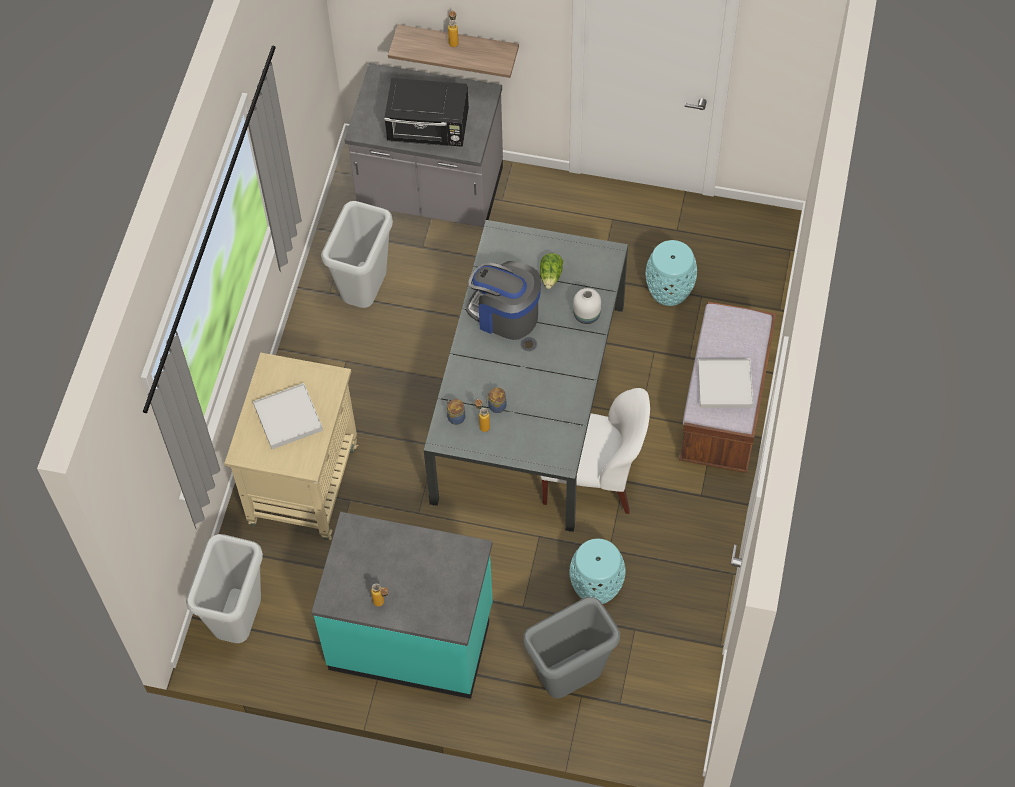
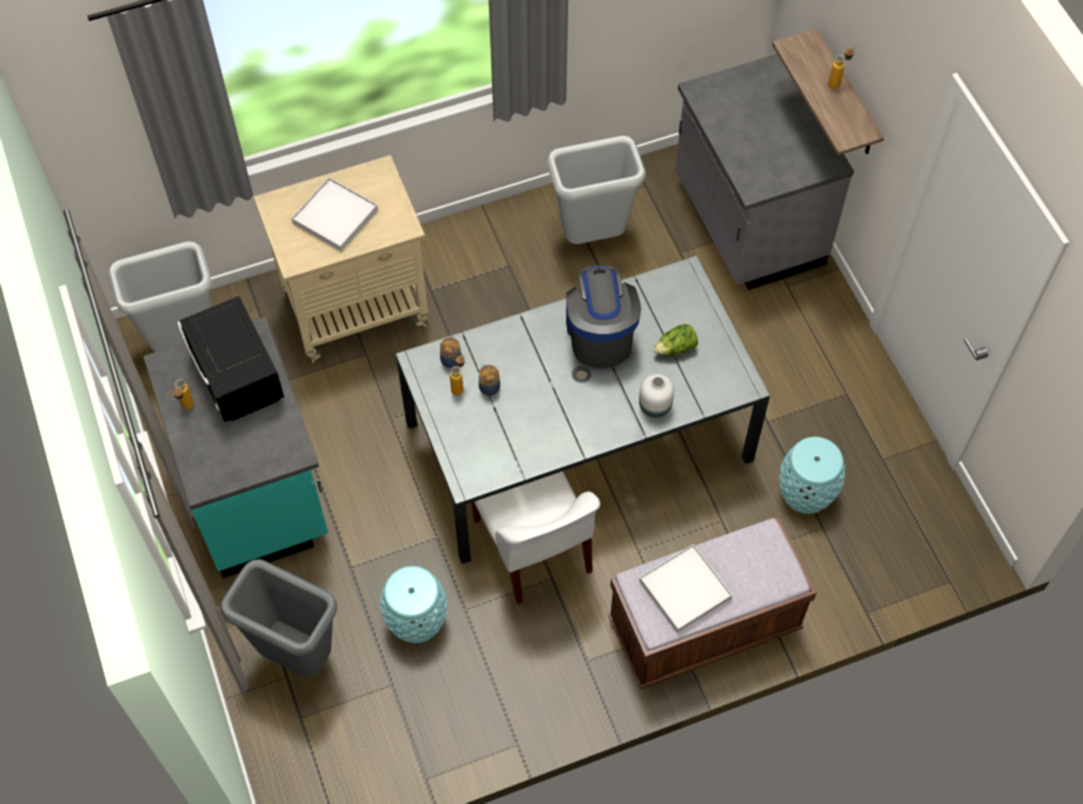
camera: 55 degrees right, 0 degrees up
(429, 129) = (747, 142): black microwave -> black microwave (237, 378)

